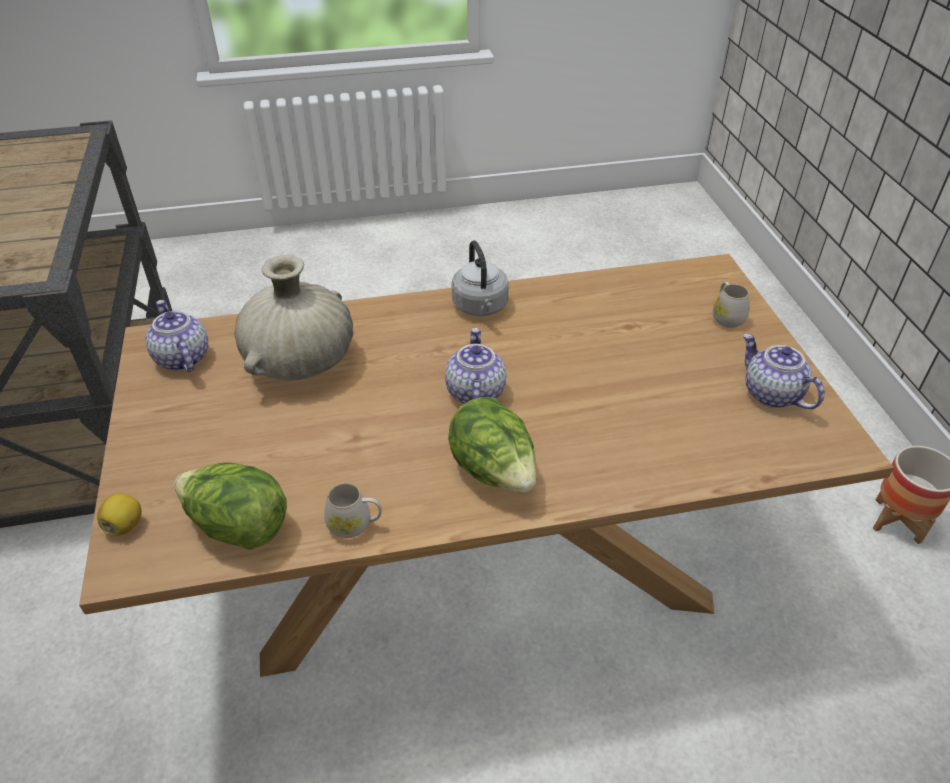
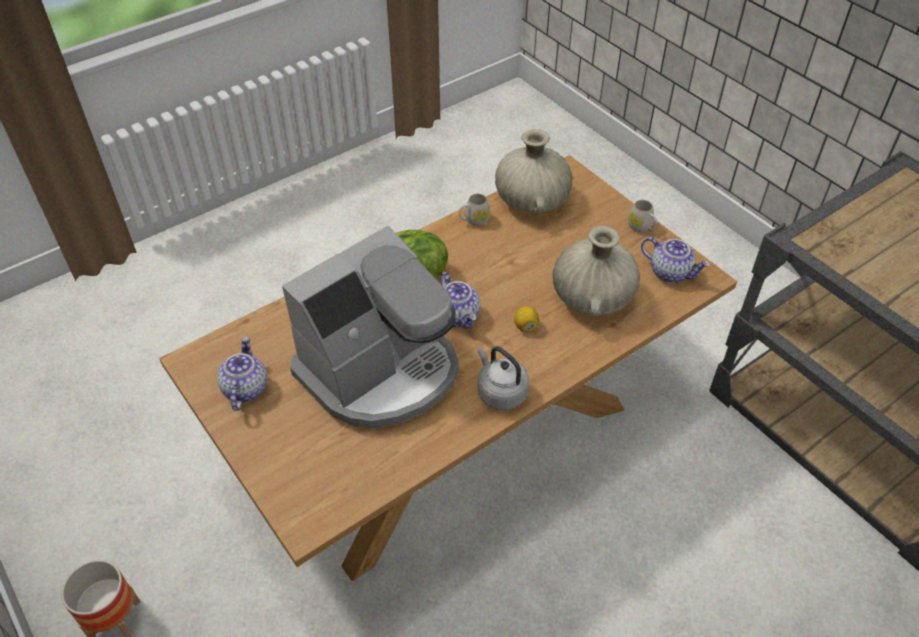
camera: 155 degrees right, 5 degrees up
(125, 525) = (587, 184): lemon -> lemon (525, 326)
(238, 527) = (531, 200): lettuce -> beige vase
(599, 362) = (381, 371): none -> coffee machine
(726, 317) = (287, 460): white mug -> white mug (642, 227)
(771, 394) = (245, 388): teapot -> teapot turned 120 degrees counterclockwise

